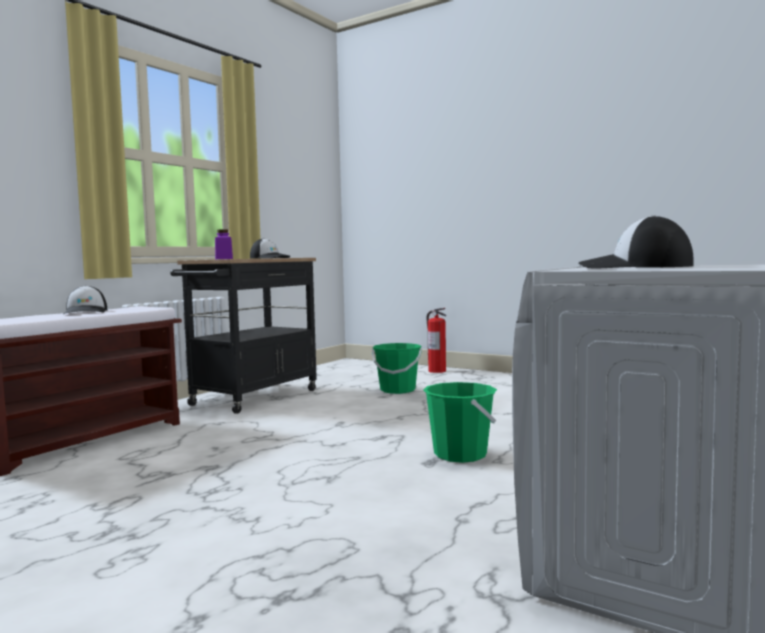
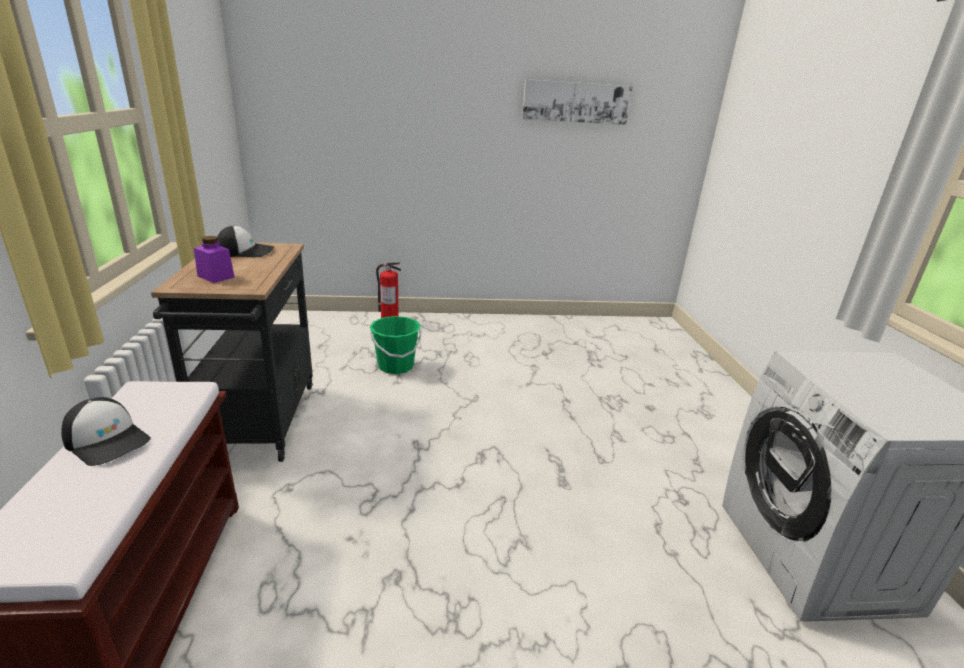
camera: 40 degrees left, 20 degrees up
(460, 454) = (569, 461): green bucket -> none
(626, 134) = (576, 102): none -> picture
(633, 267) = (878, 392): cap -> none

